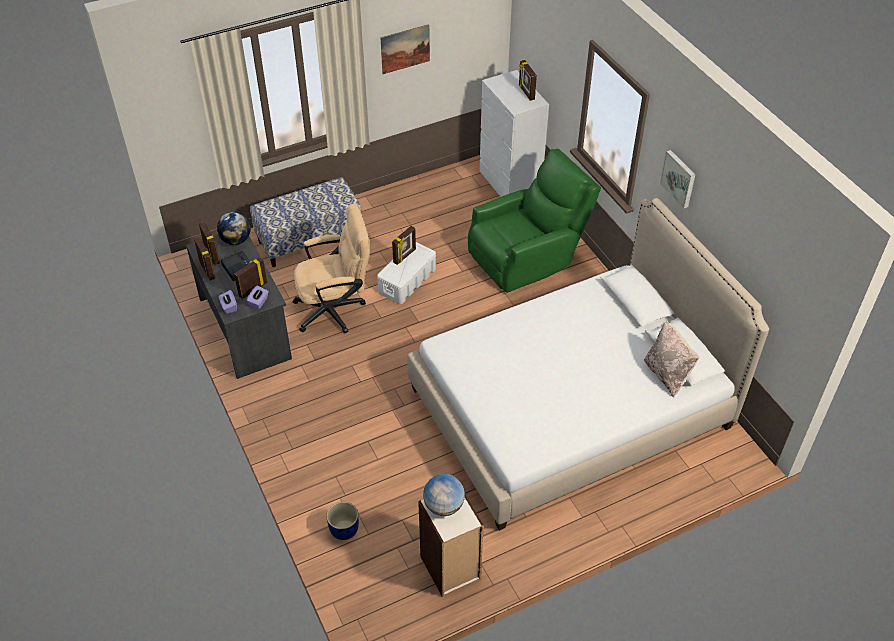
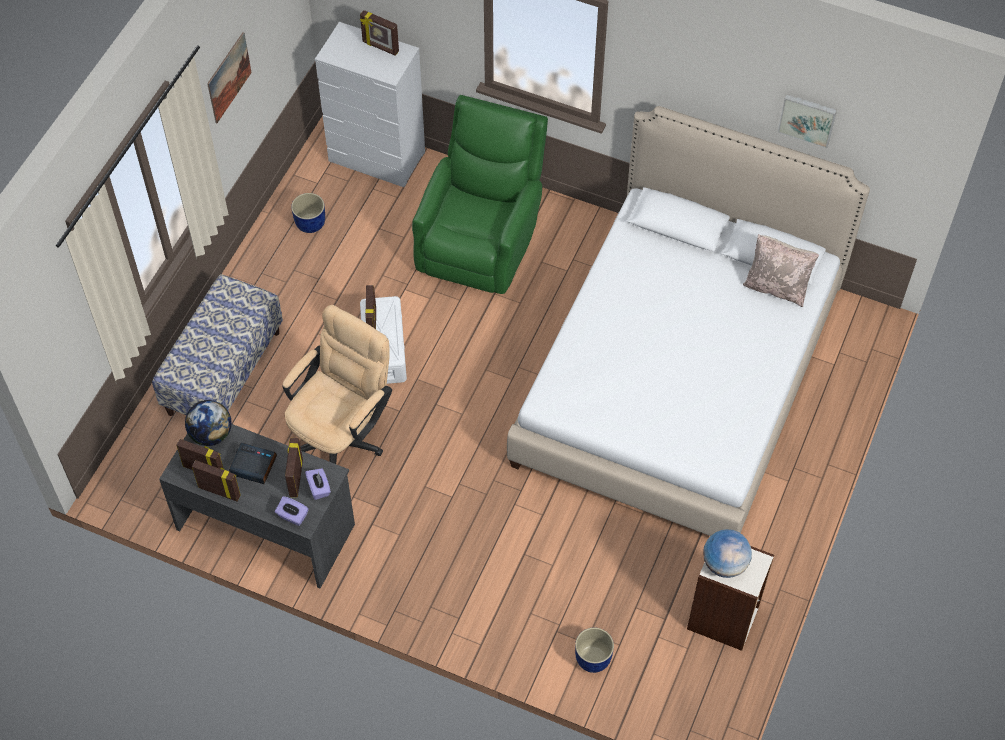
camera: 40 degrees left, 10 degrees up
(436, 195) = (311, 223): none -> blue planter
(679, 178) = (682, 76): picture -> picture (807, 118)

